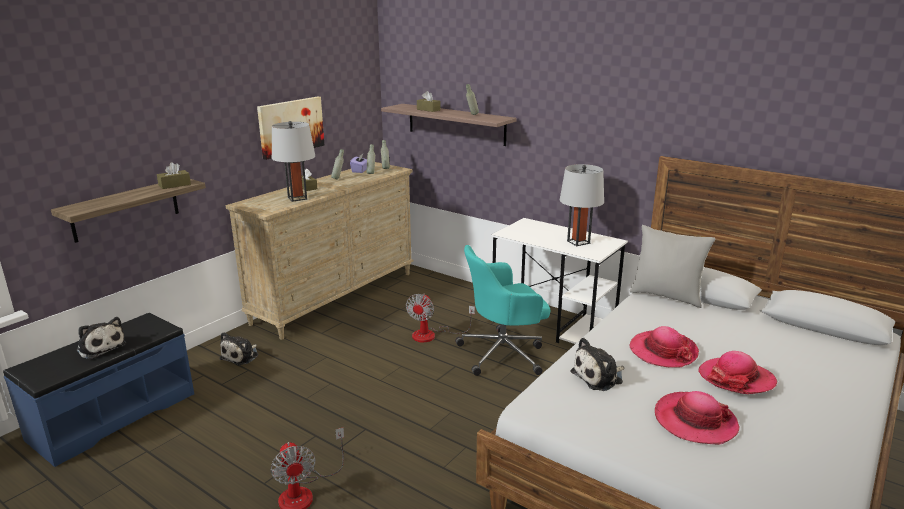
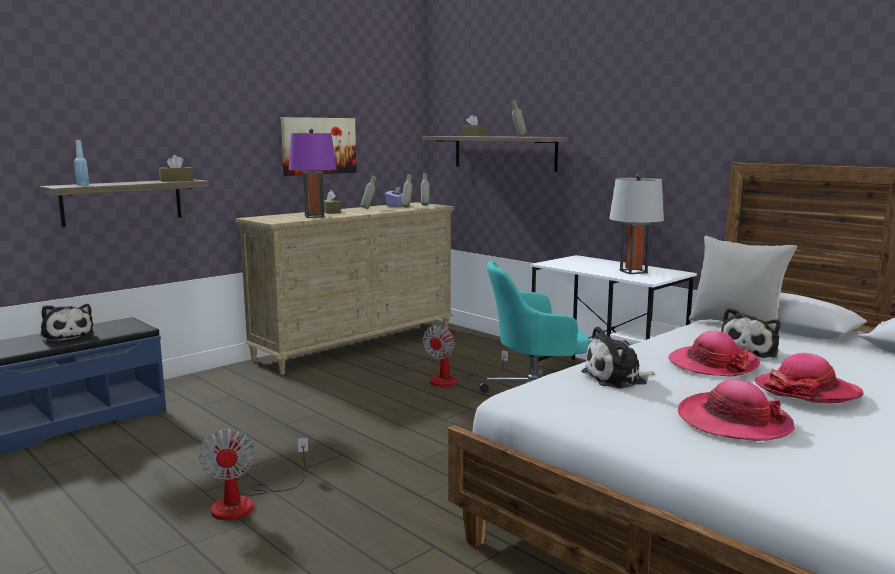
camera: 10 degrees right, 10 degrees down
(93, 206) = (82, 185): none -> blue bottle
(241, 356) = (231, 385): plush toy -> plush toy (750, 350)
(297, 198) = (314, 216): grey table lamp -> purple table lamp

